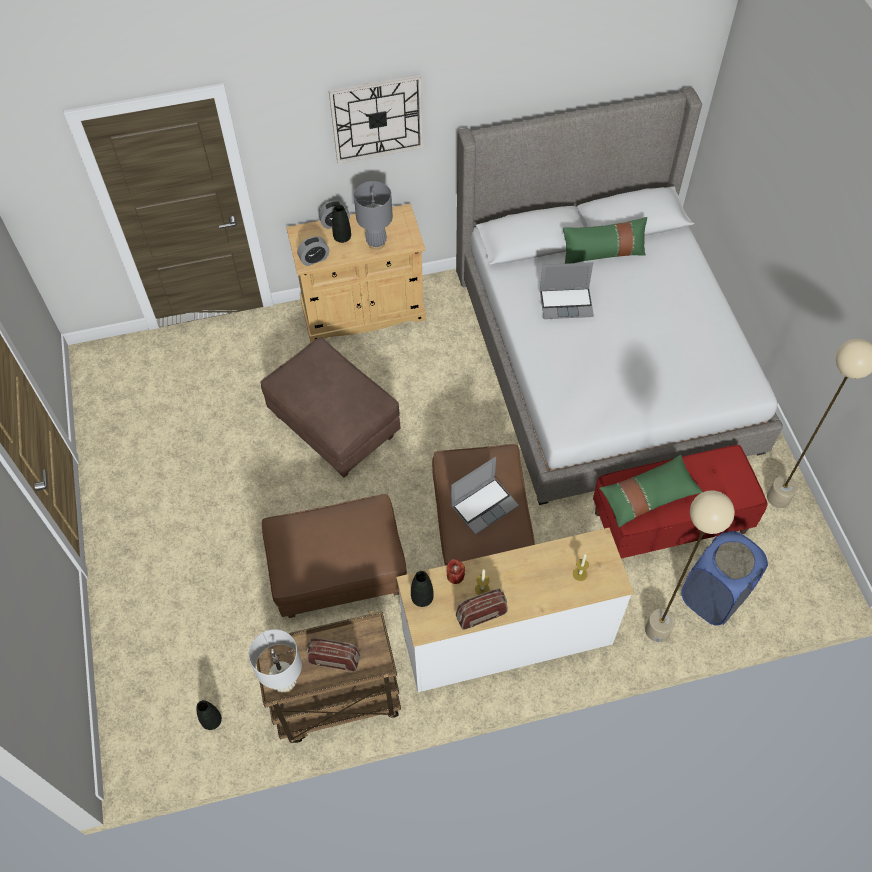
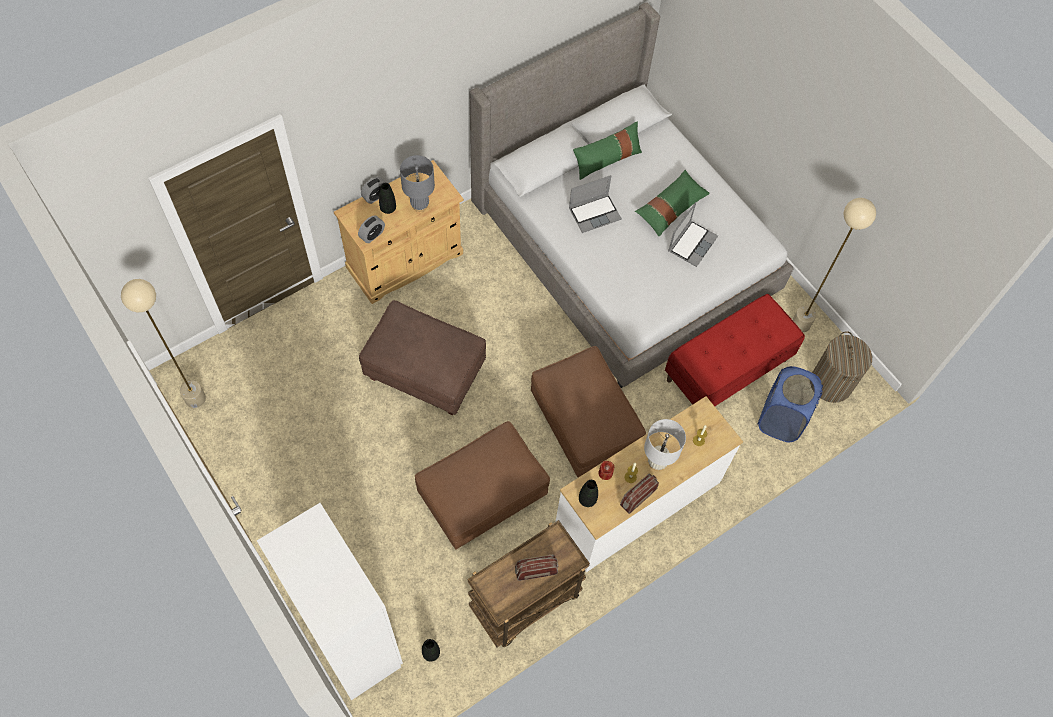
camera: 25 degrees left, 5 degrees up
(137, 673) = (350, 636): none -> white wardrobe
(285, 682) = (505, 602): white table lamp -> white table lamp (657, 462)
(377, 118) = (404, 102): wall clock -> none
(484, 505) = (592, 405): laptop -> laptop (692, 243)
(648, 495) = (714, 357): green pillow -> green pillow (671, 207)
(657, 630) = (748, 460): beige floor lamp -> beige floor lamp (195, 398)
(791, 575) = (831, 383): none -> laundry basket

